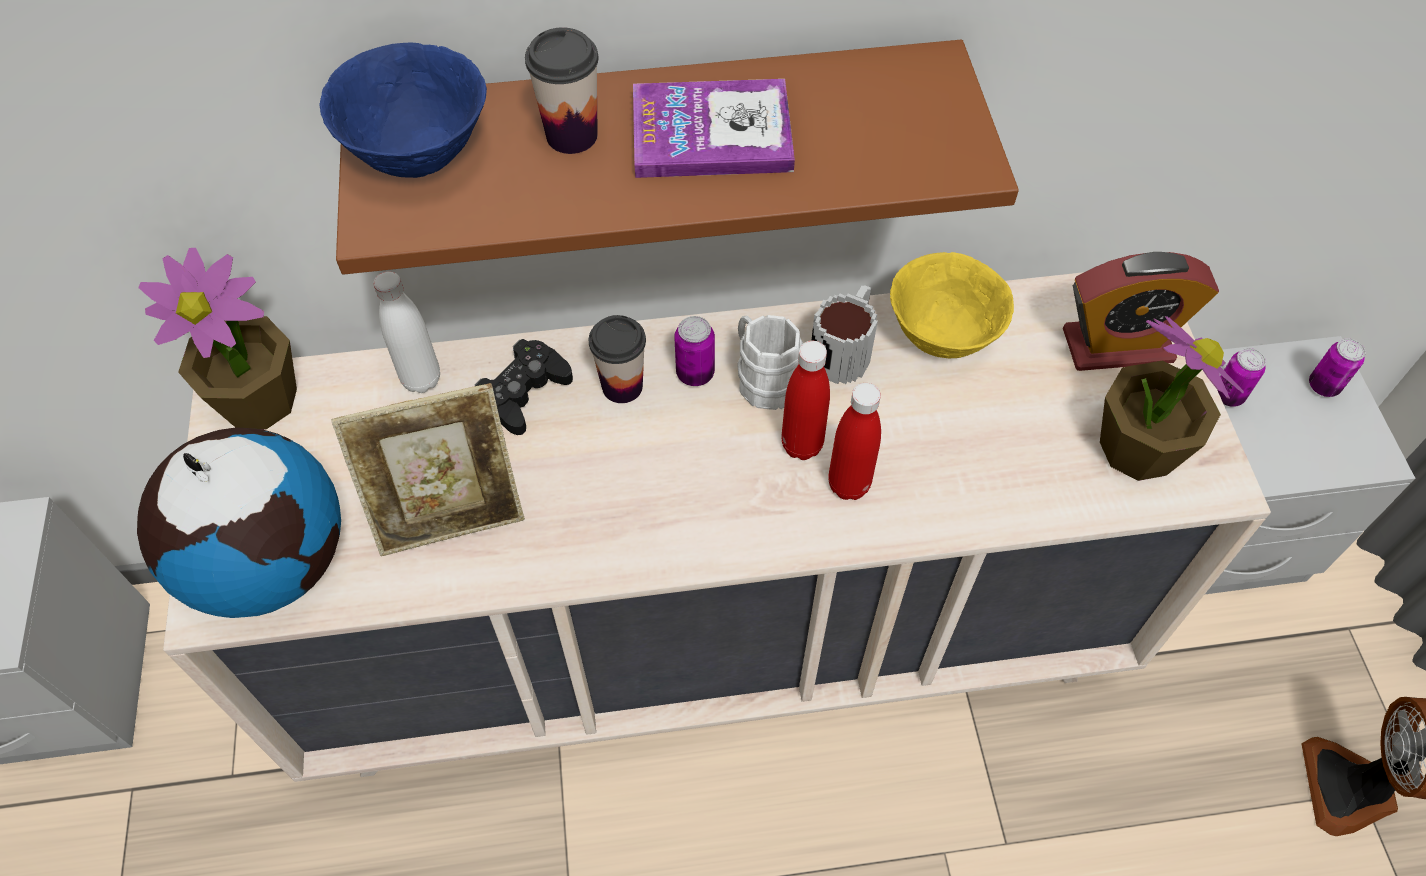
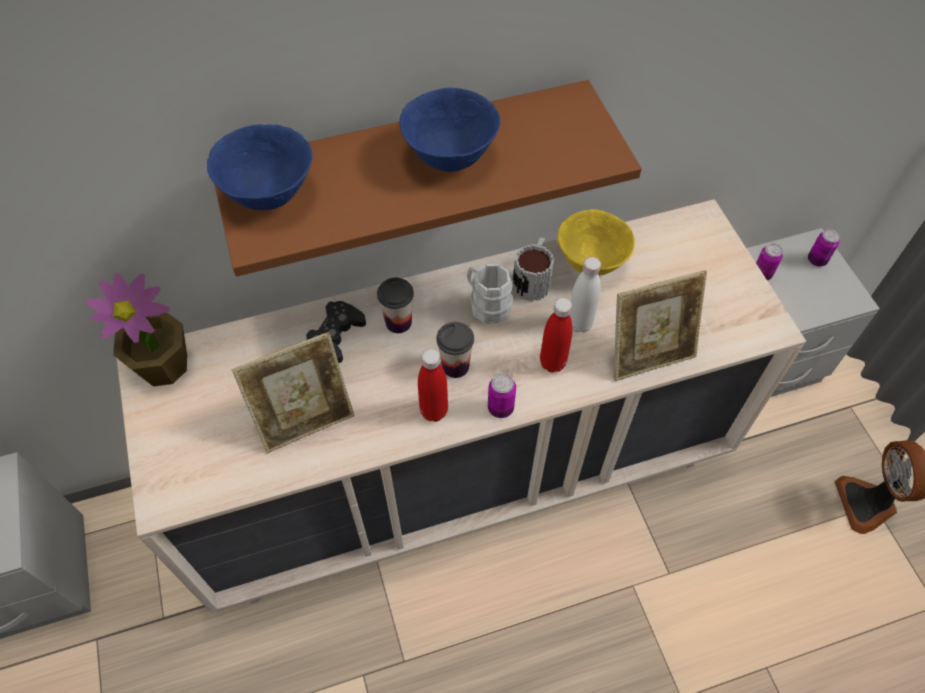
camera: 10 degrees left, 0 degrees up
(270, 562) = (195, 468): globe -> none
(421, 379) = (268, 336): white bottle -> white bottle (579, 323)
(572, 135) = (363, 169): cup -> cup (455, 366)
(695, 373) = (443, 307): can -> can (500, 408)
(711, 133) = (449, 157): book -> blue bowl
(802, 445) = (518, 342): red bottle -> red bottle (434, 411)
(1005, 495) = (648, 355): none -> picture frame
(1117, 345) = (698, 253): alarm clock -> none
(1137, 448) = (721, 314): potted plant -> none

